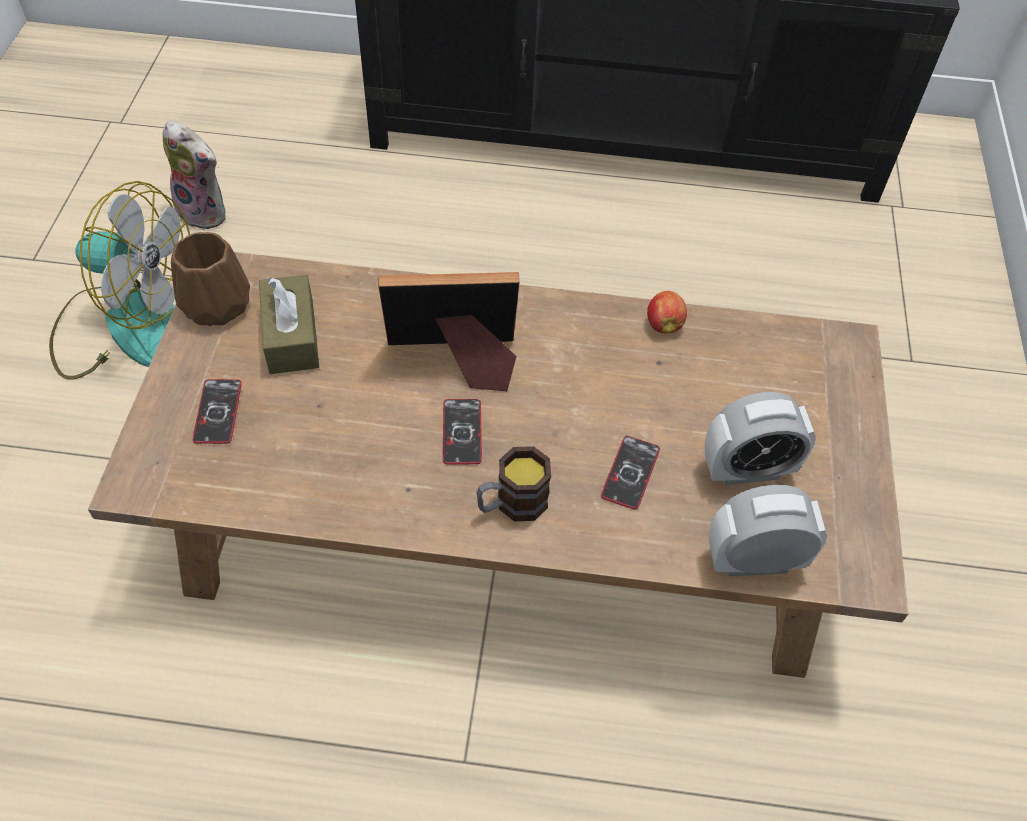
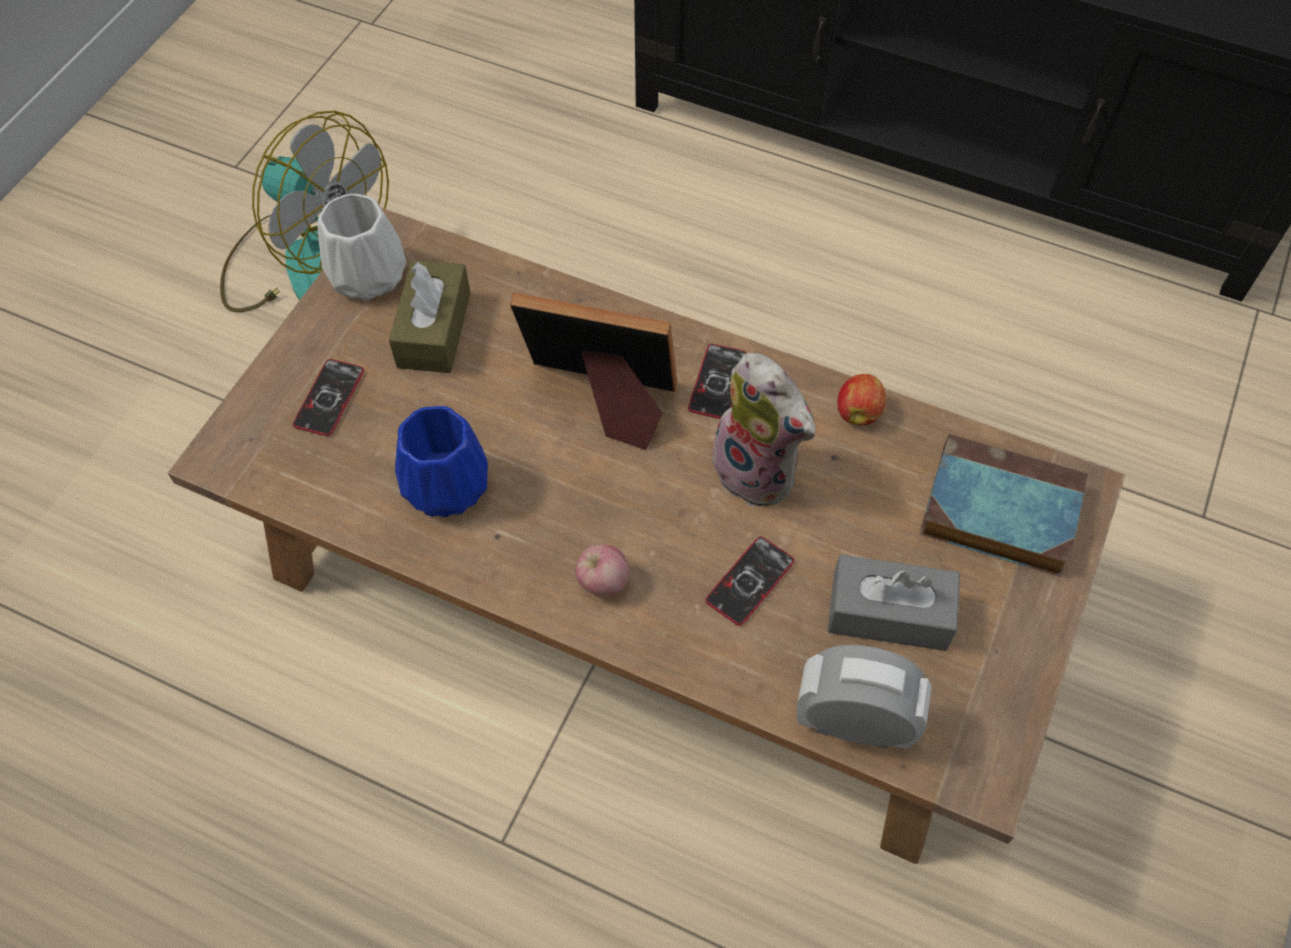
camera: 20 degrees right, 5 degrees up
(206, 212) = (430, 149): plush toy -> plush toy (759, 471)
(218, 304) = (370, 275): brown vase -> white vase
(348, 461) = (444, 488): none -> blue vase
(462, 432) = (578, 485): phone -> phone (717, 382)
(512, 504) = (603, 582): mug -> apple
(747, 470) = (888, 613): alarm clock -> grey tissue box
(796, 374) = (996, 511): none -> book

